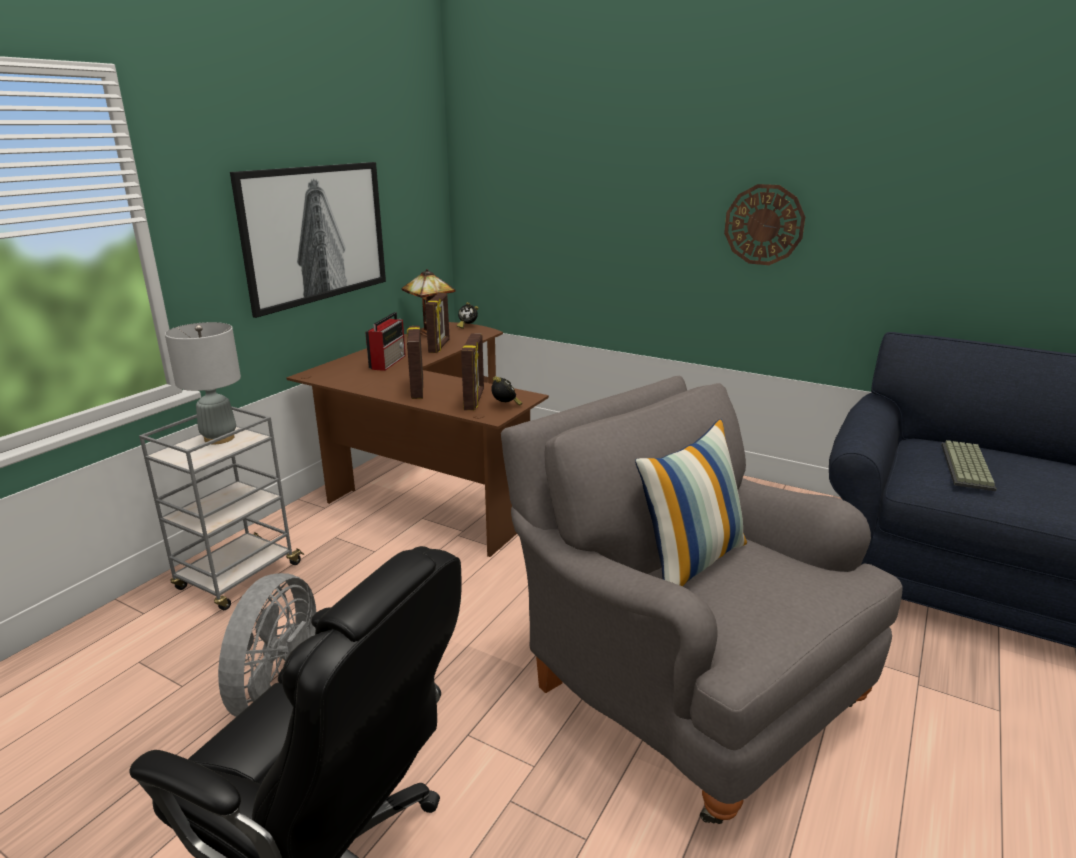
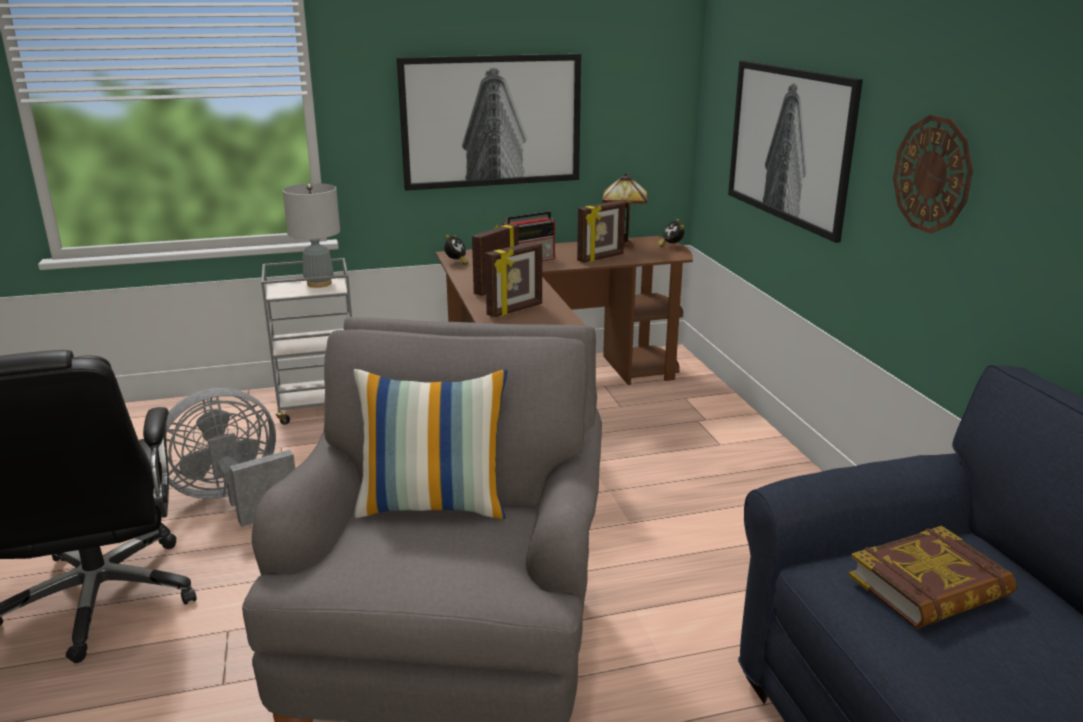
camera: 45 degrees right, 0 degrees up
(505, 406) = (528, 323): alarm clock -> alarm clock (456, 263)
(593, 222) = (791, 144): none -> picture
(968, 467) = (929, 587): keyboard -> book

